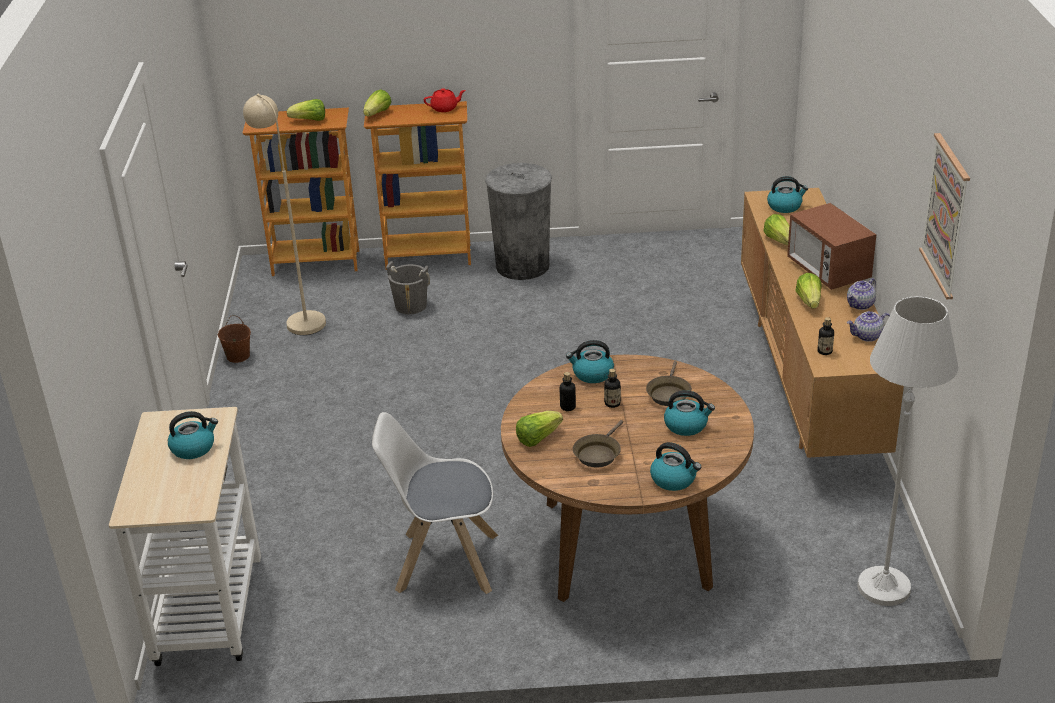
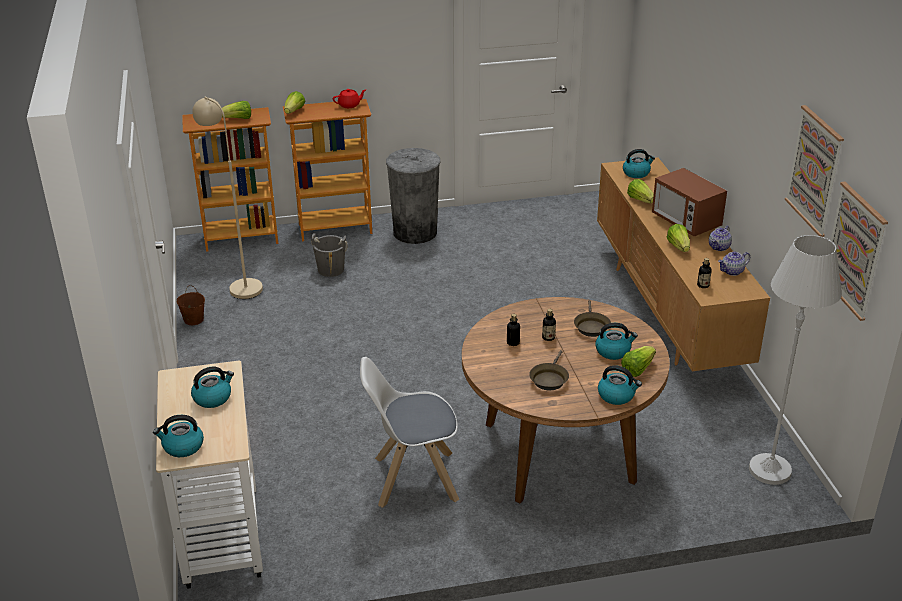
camera: 10 degrees left, 0 degrees up
(538, 438) = (496, 369): lettuce -> lettuce (637, 369)
(592, 374) = (524, 315): kettle -> kettle (182, 447)
(977, 319) = (855, 250): none -> picture

